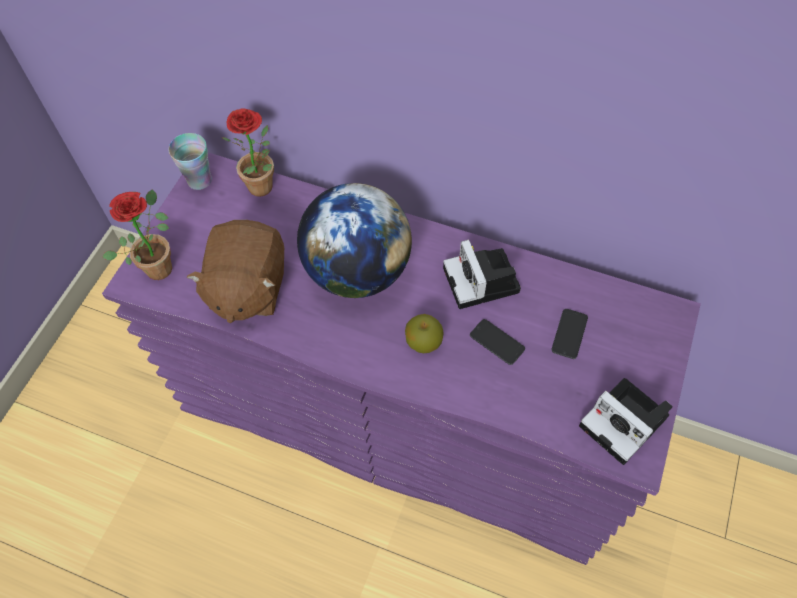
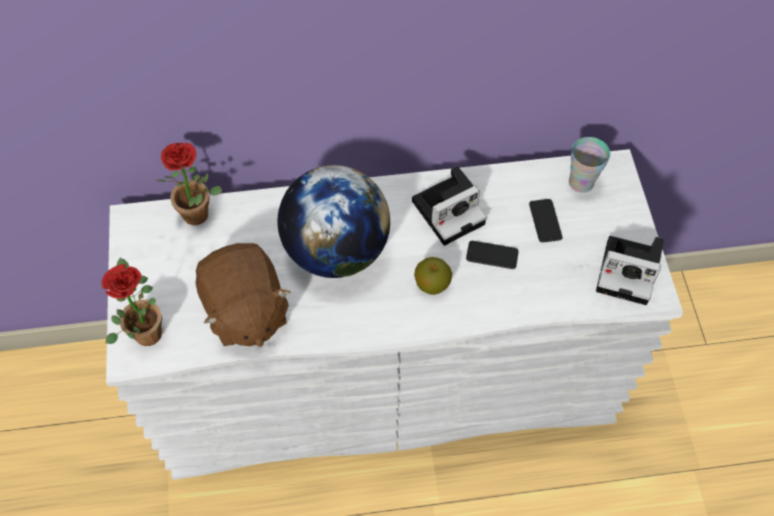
camera: 30 degrees left, 0 degrees up
(199, 180) = (131, 234): cup -> cup (581, 182)
(402, 419) = (387, 382): purple dresser -> white dresser
(483, 282) = (450, 210): camera -> camera turned 75 degrees counterclockwise

